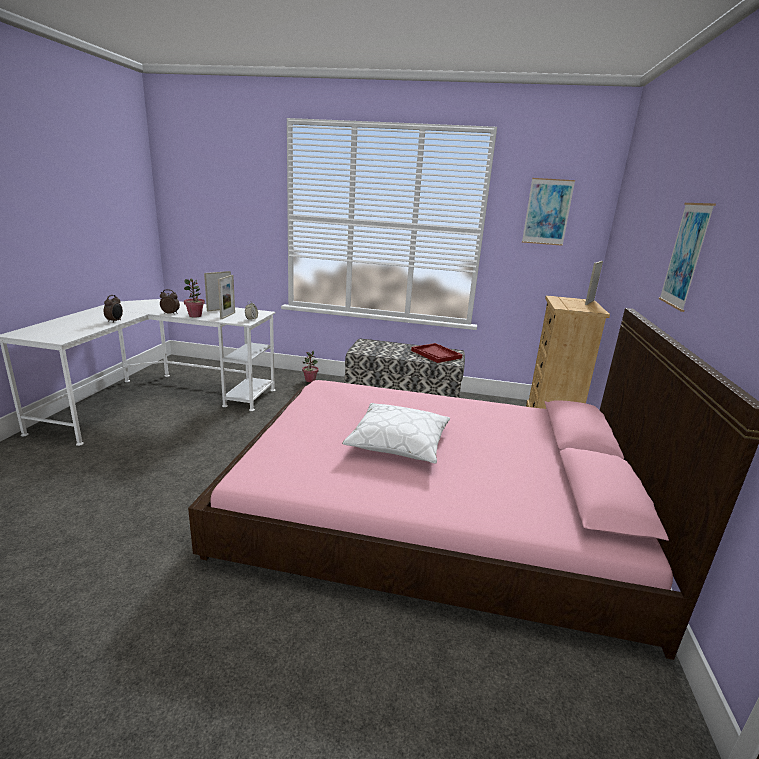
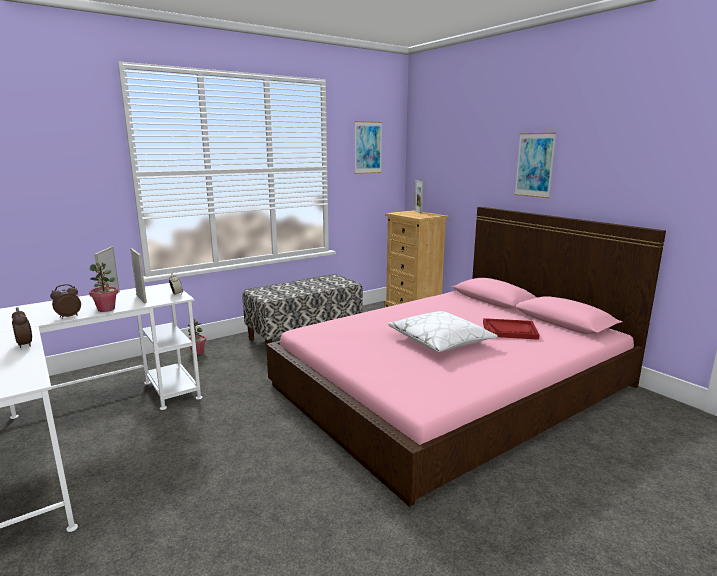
camera: 45 degrees left, 5 degrees down
(436, 354) = (327, 282): red tray -> red tray (509, 330)

